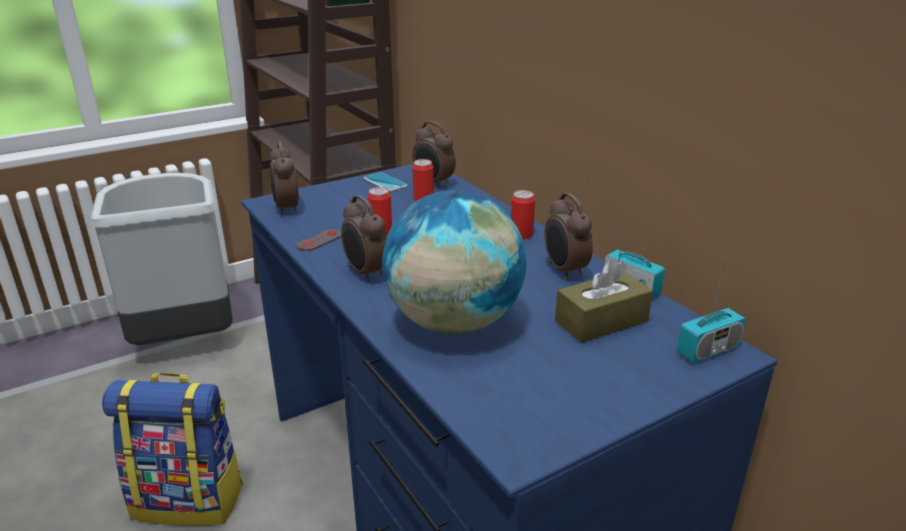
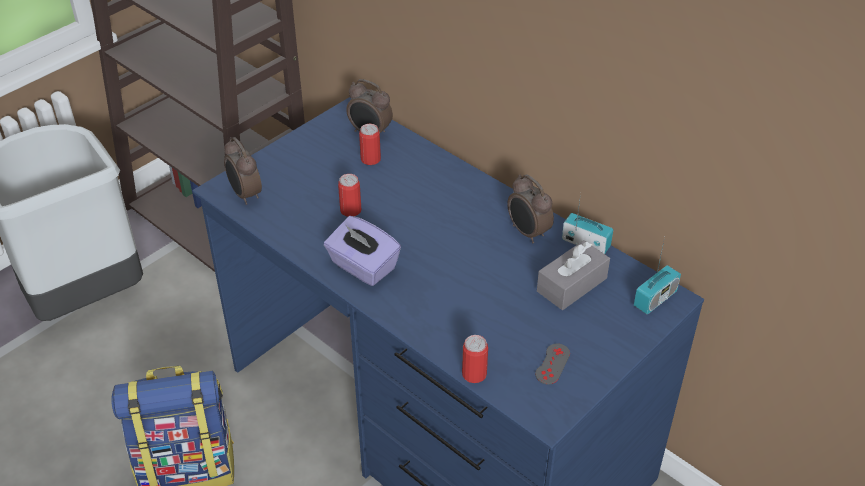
camera: 15 degrees left, 15 degrees up
(319, 240) = (300, 233): grey game controller -> grey game controller (552, 364)
(365, 273) = (362, 267): alarm clock -> purple tissue box
(385, 183) = (322, 140): phone -> none
(454, 322) = (459, 308): globe -> none
(521, 234) = (477, 193): can -> can (474, 374)
(601, 321) = (572, 285): brown tissue box -> grey tissue box

